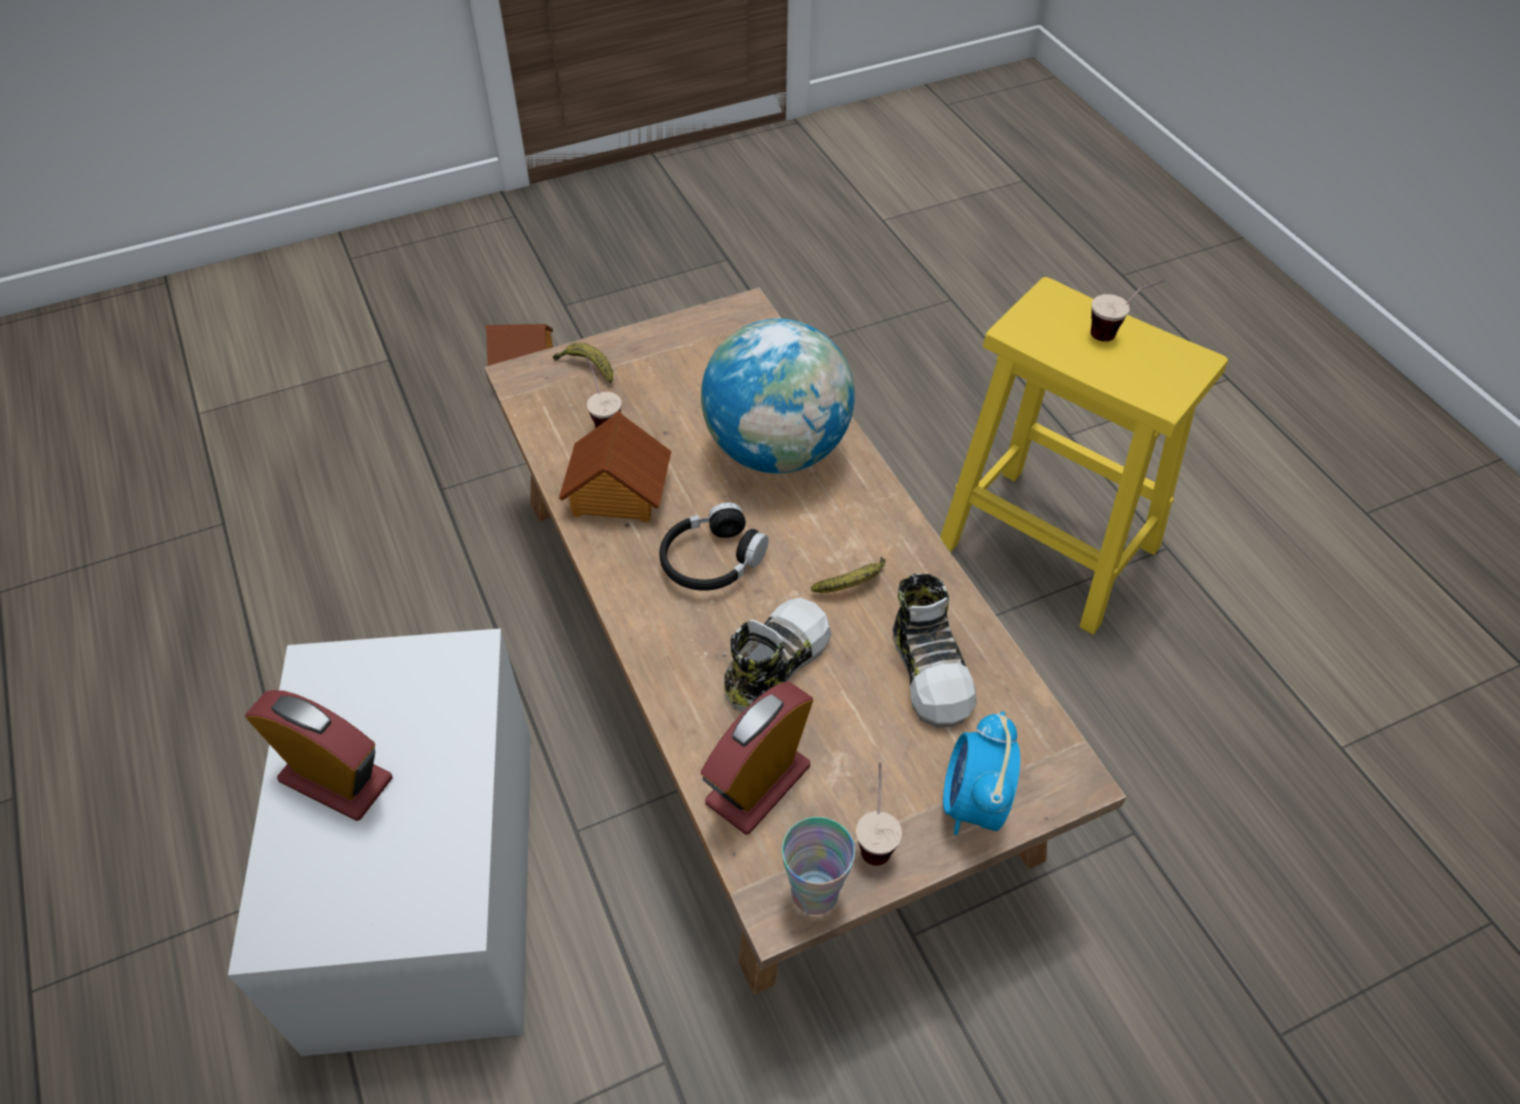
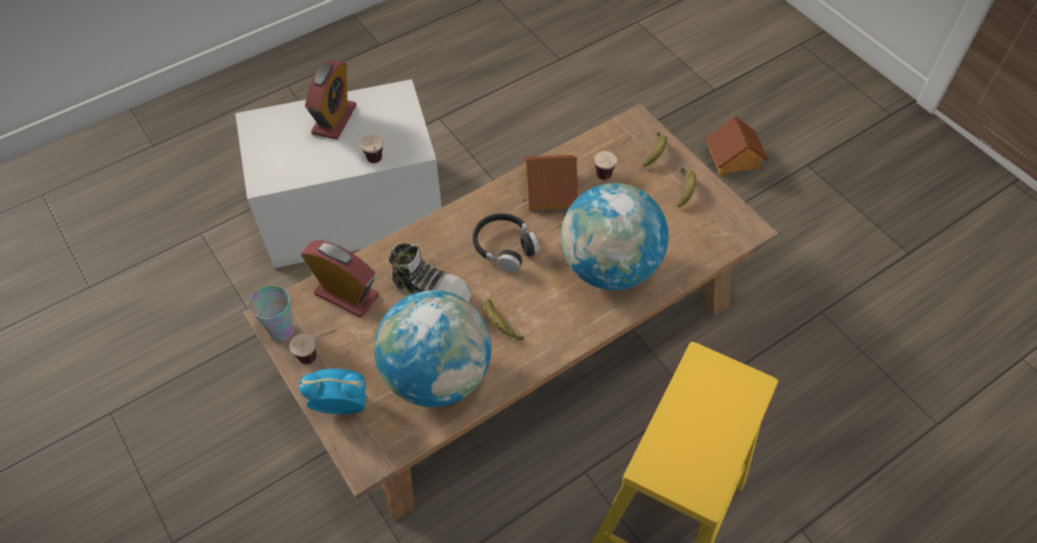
camera: 80 degrees right, 5 degrees up
(664, 352) = (685, 190): none -> banana
(931, 670) = (437, 375): shoe -> globe
(1117, 332) = (723, 435): cup -> cup (376, 164)

